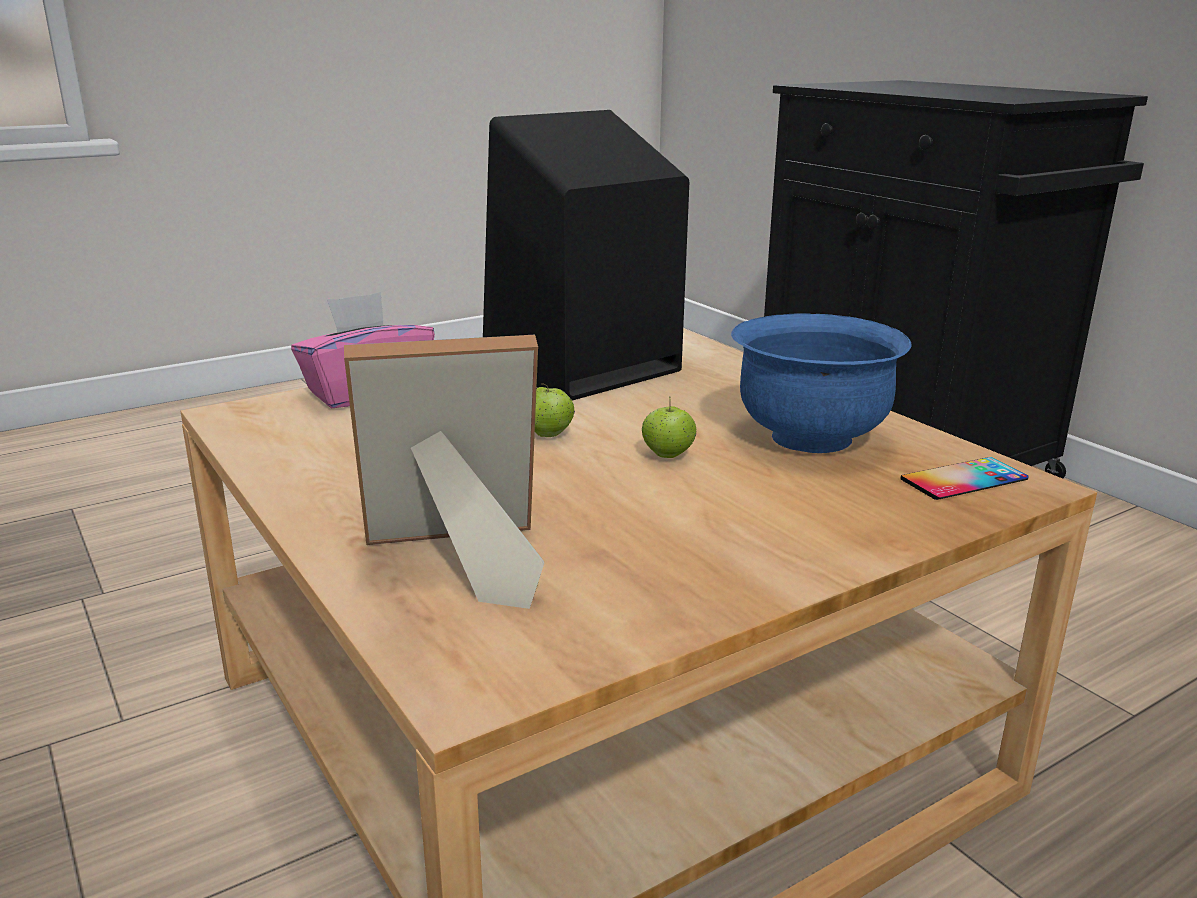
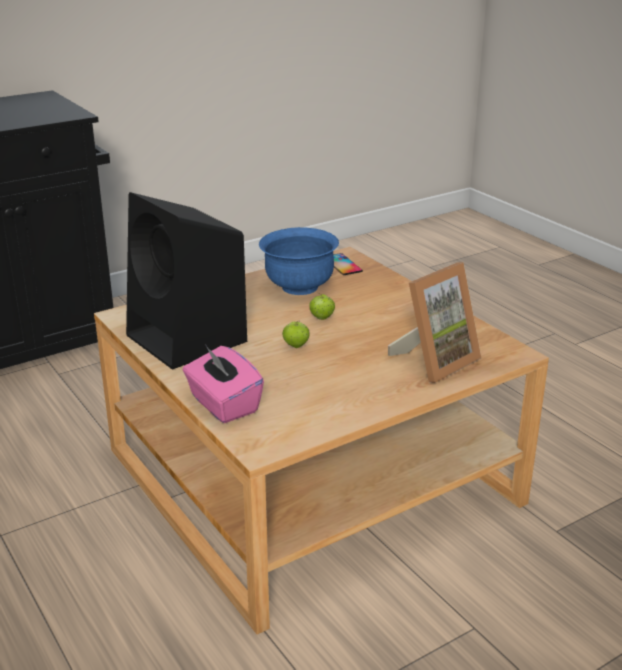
camera: 90 degrees left, 5 degrees up
(454, 562) = (434, 361): picture frame -> picture frame turned 120 degrees counterclockwise

